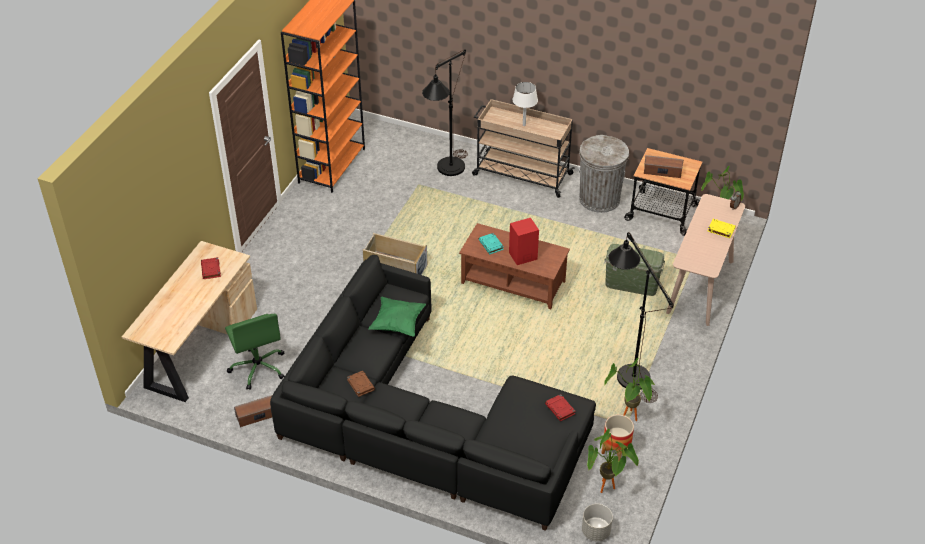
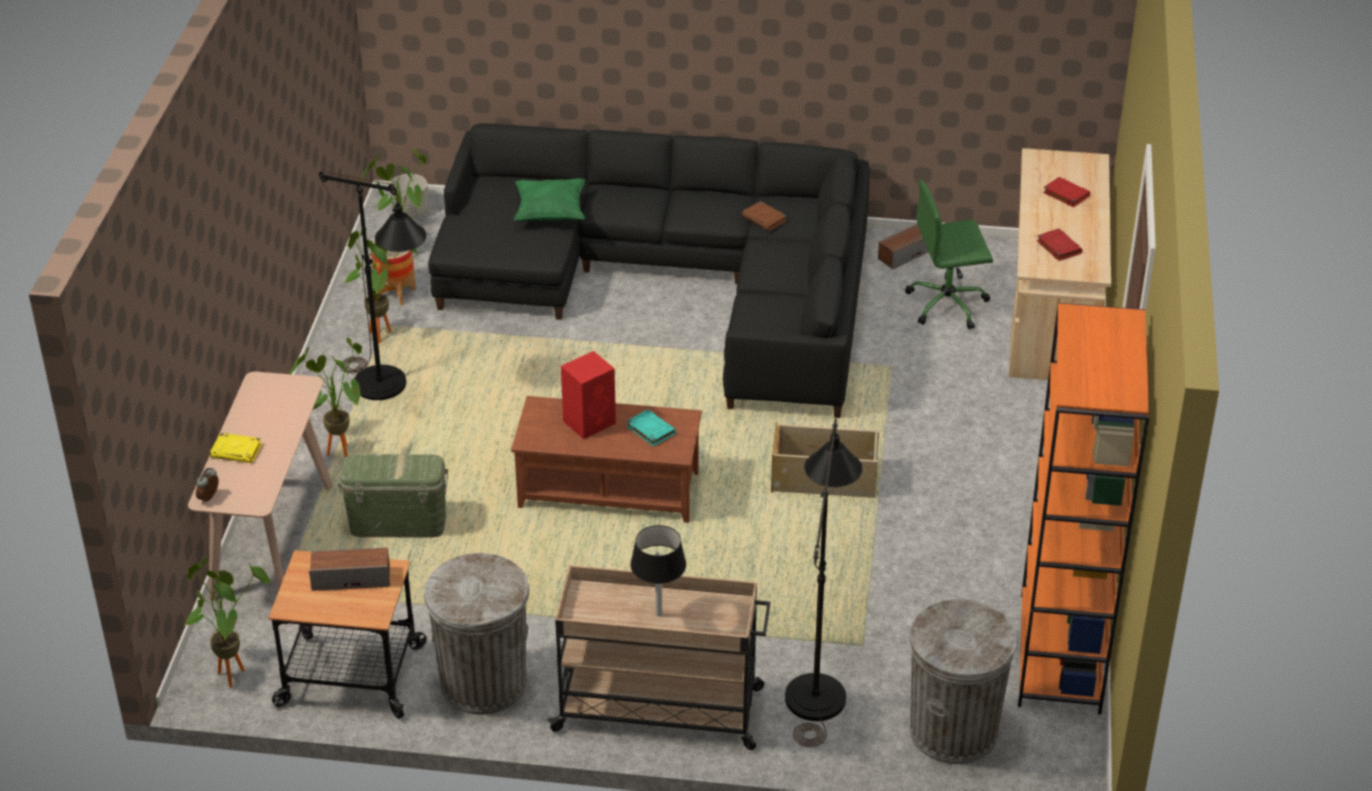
camera: 165 degrees right, 5 degrees down
(258, 367) = (948, 304): green office chair -> green office chair turned 60 degrees counterclockwise
(397, 324) = (752, 300): green pillow -> green pillow (550, 213)
(398, 145) = (953, 731): none -> grey trash can
(524, 125) = (658, 613): white table lamp -> black table lamp
(560, 409) = (476, 235): red book -> red book (1065, 194)
(662, 336) = (338, 449): none -> potted plant

